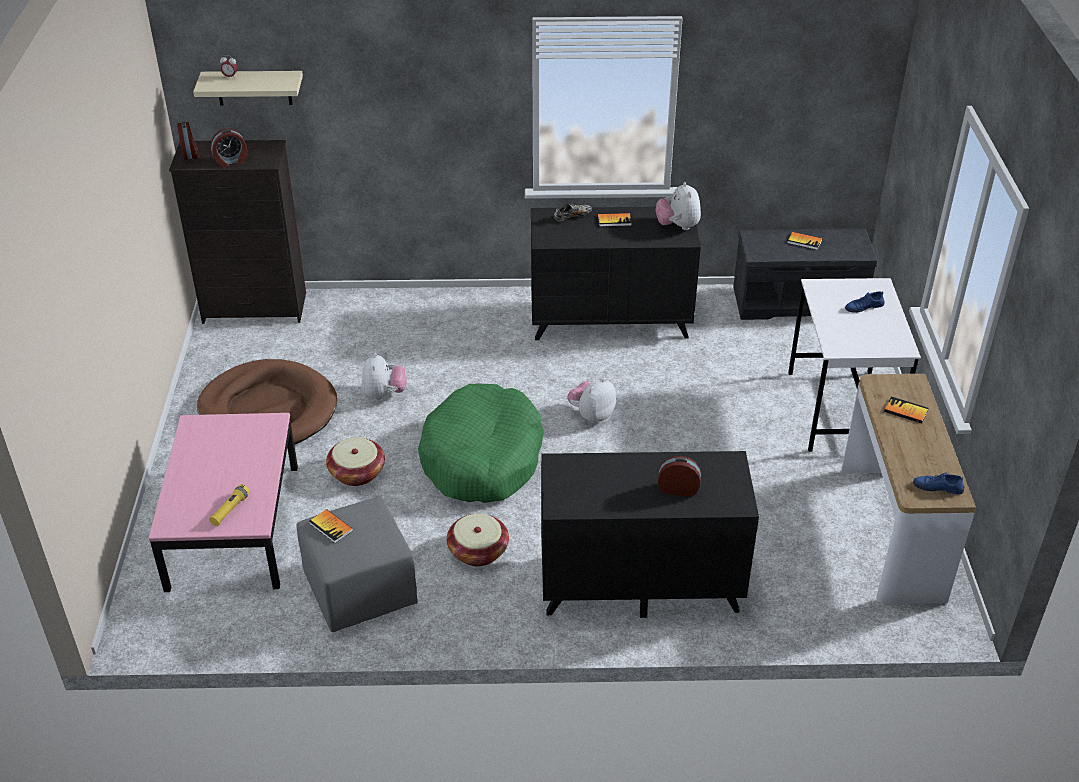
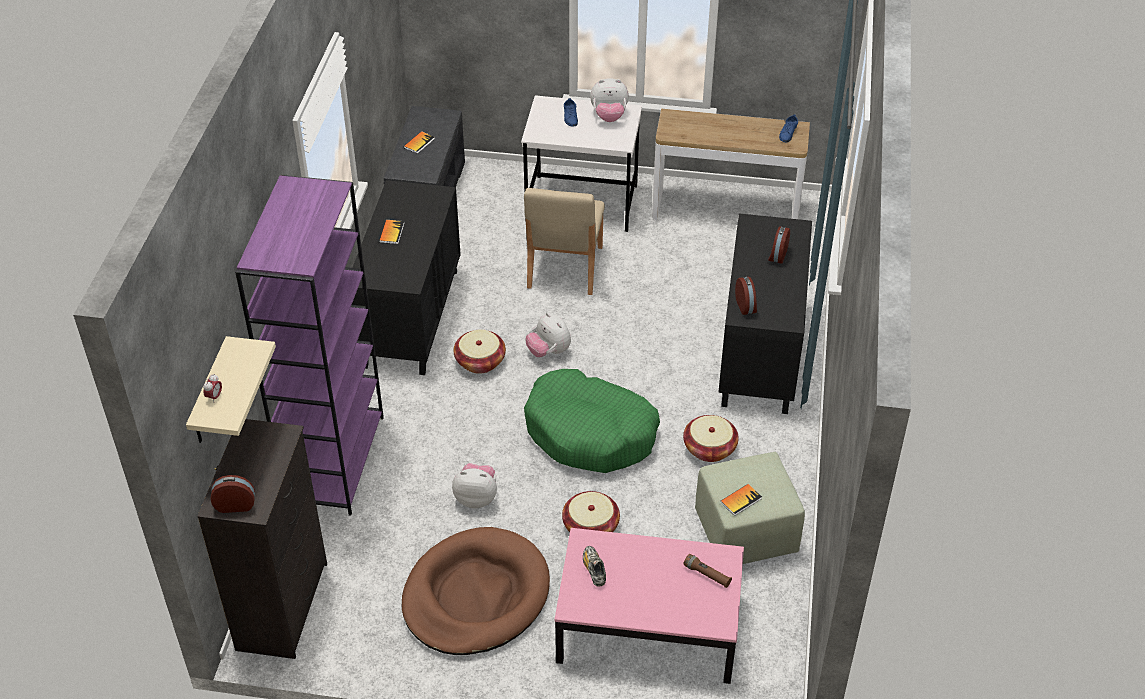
camera: 80 degrees left, 5 degrees up
(230, 510) = (707, 575): yellow flashlight -> brown flashlight
(231, 161) = (270, 466): alarm clock -> alarm clock (746, 306)
(359, 589) = (745, 533): grey ottoman -> green ottoman
(417, 307) = (335, 460): none -> purple bookcase
(563, 371) = (480, 361): none -> basket
(572, 217) = (374, 259): shoe -> shoe (594, 569)
(678, 226) = (417, 194): plush toy -> plush toy (609, 116)
(725, 410) = (564, 268): none -> beige chair
(905, 411) = (703, 127): book -> none

